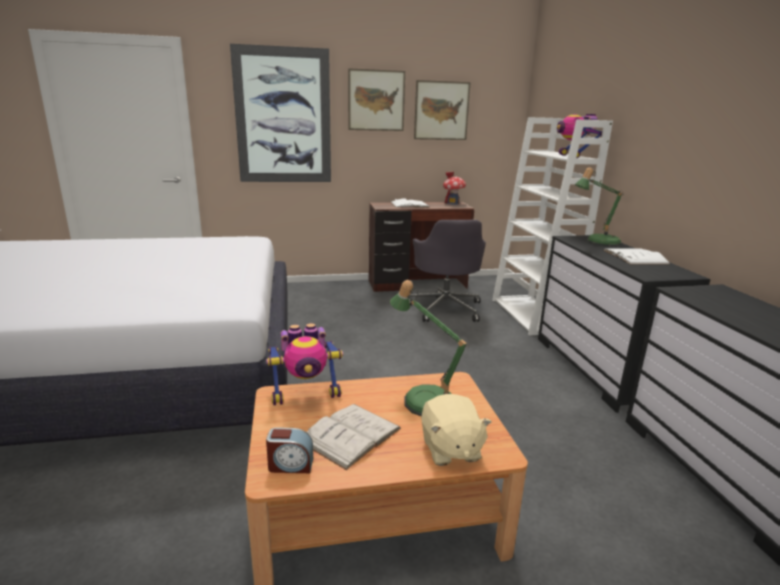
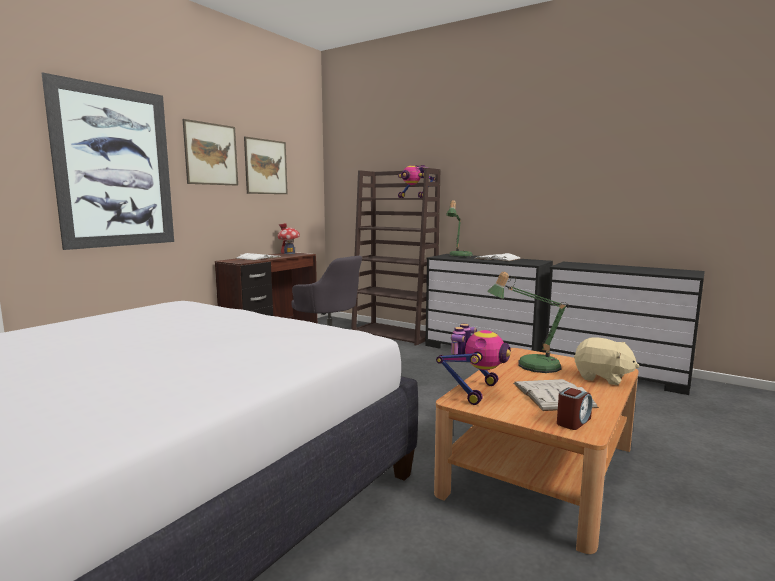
camera: 45 degrees left, 10 degrees down
(532, 315) = (394, 334): white bookcase -> brown bookcase

